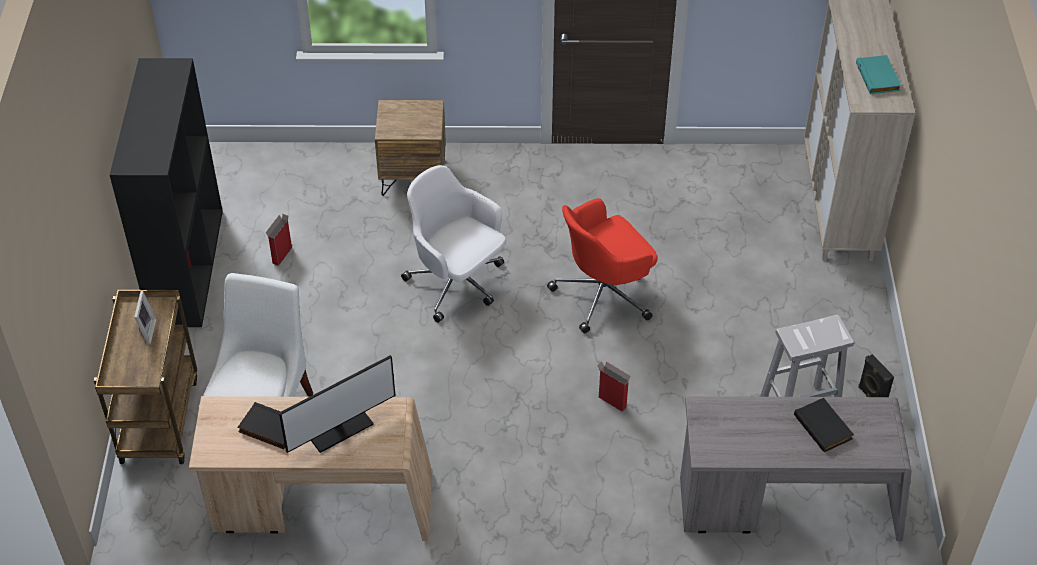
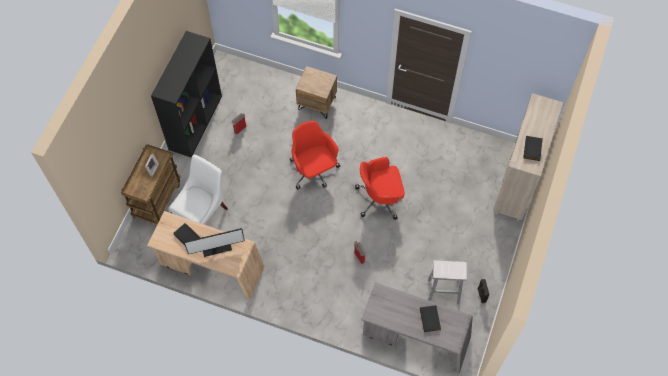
camera: 20 degrees right, 15 degrees up
(457, 283) = (314, 170): white office chair -> red office chair
(879, 77) = (533, 149): turquoise book -> black book

